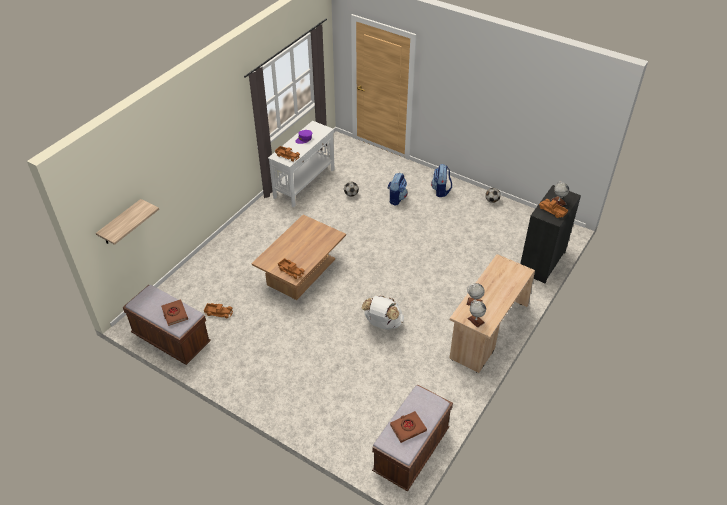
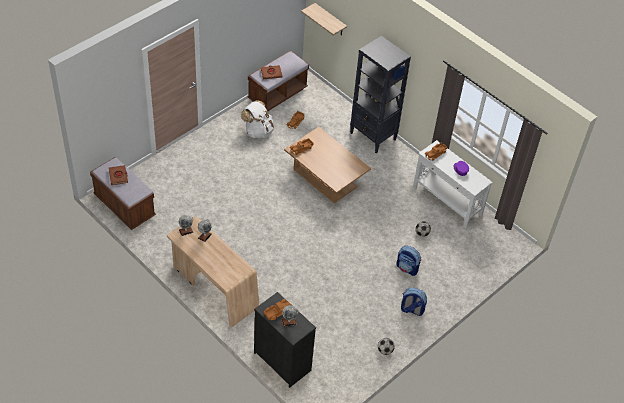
camera: 100 degrees right, 5 degrees up
(228, 244) = (373, 137): none -> black bookcase
(382, 323) = (248, 219): white backpack -> white backpack (258, 131)

